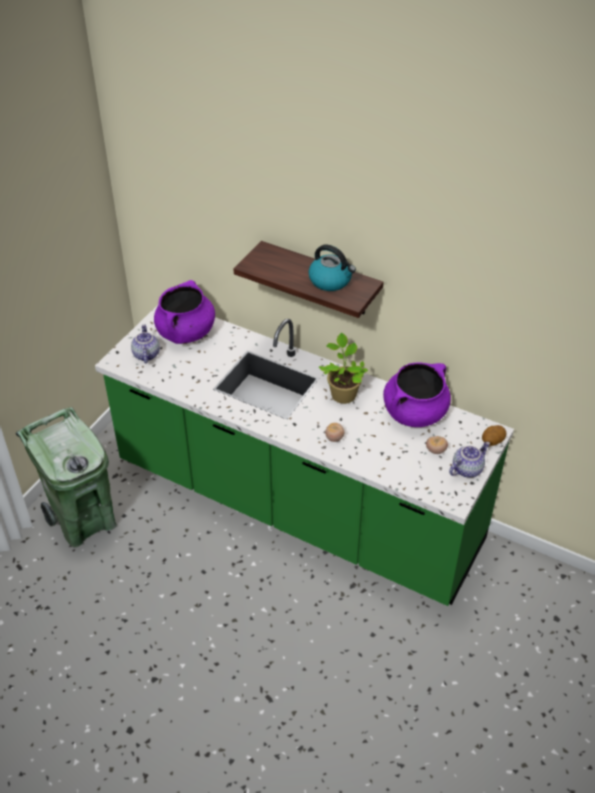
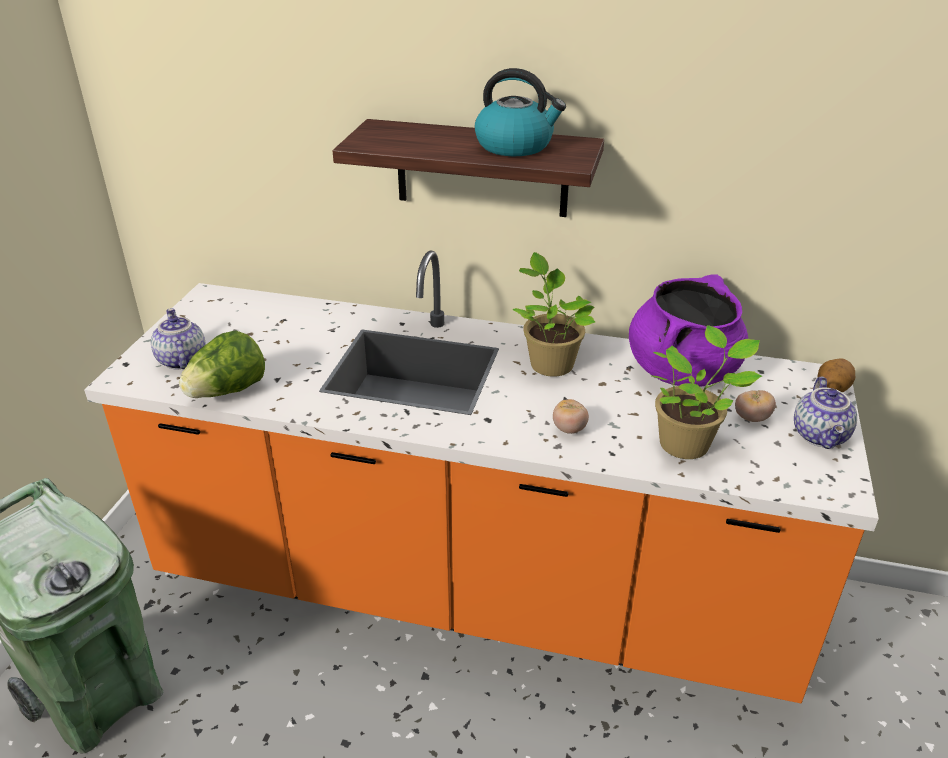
camera: 15 degrees left, 10 degrees down
(166, 380) = (228, 391): none -> lettuce
(186, 333) = (247, 321): purple cooking pot -> none
(297, 504) = (474, 587): green counter -> orange counter
(392, 459) = (687, 443): none -> potted plant
(466, 469) = (821, 436): teapot -> teapot turned 150 degrees clockwise

